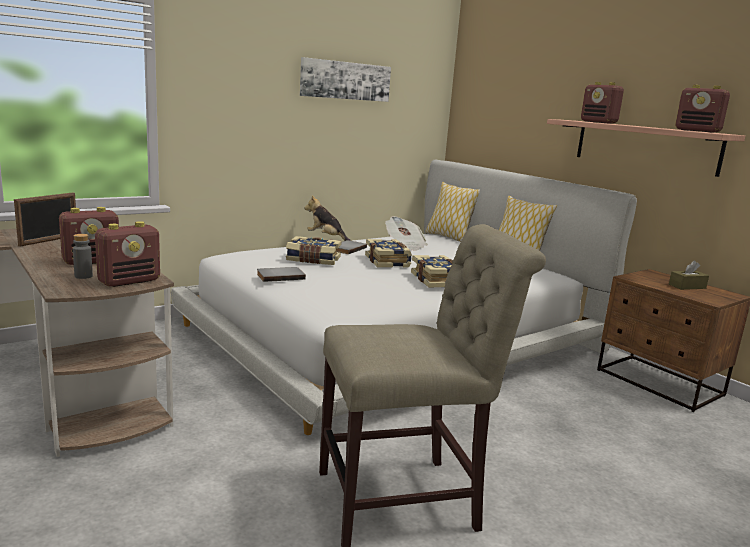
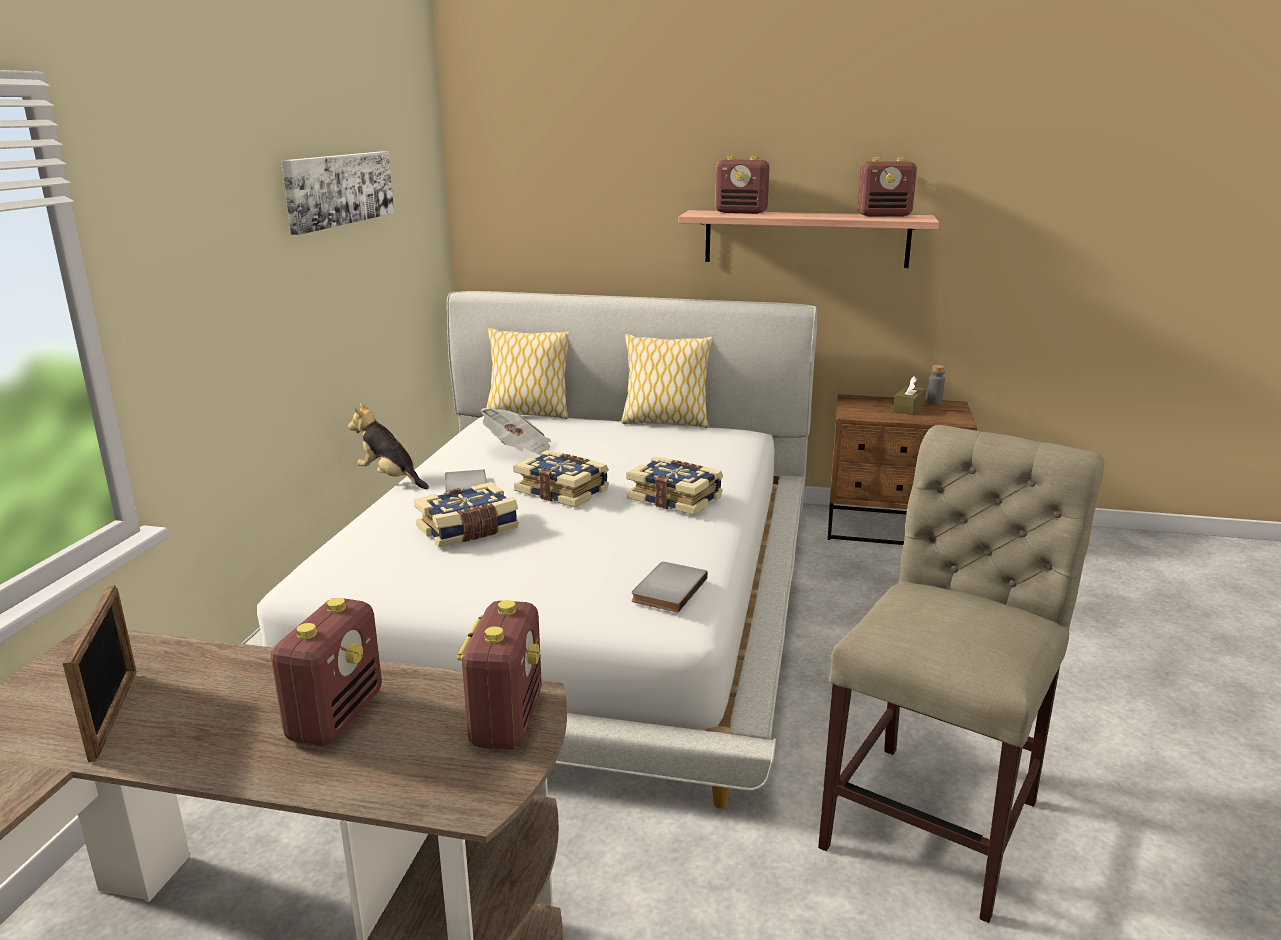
camera: 40 degrees left, 5 degrees up
(83, 276) = (413, 754): grey bottle -> grey bottle (934, 402)
(280, 276) = (490, 582): grey book -> grey book (667, 589)
(326, 238) = (390, 478): plush toy -> plush toy turned 45 degrees clockwise

